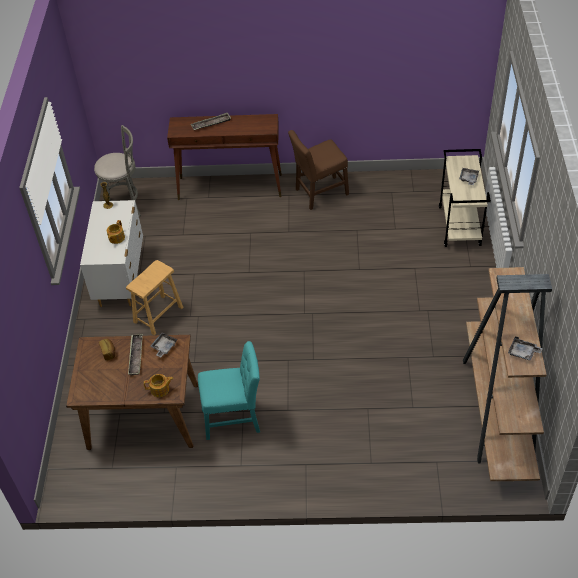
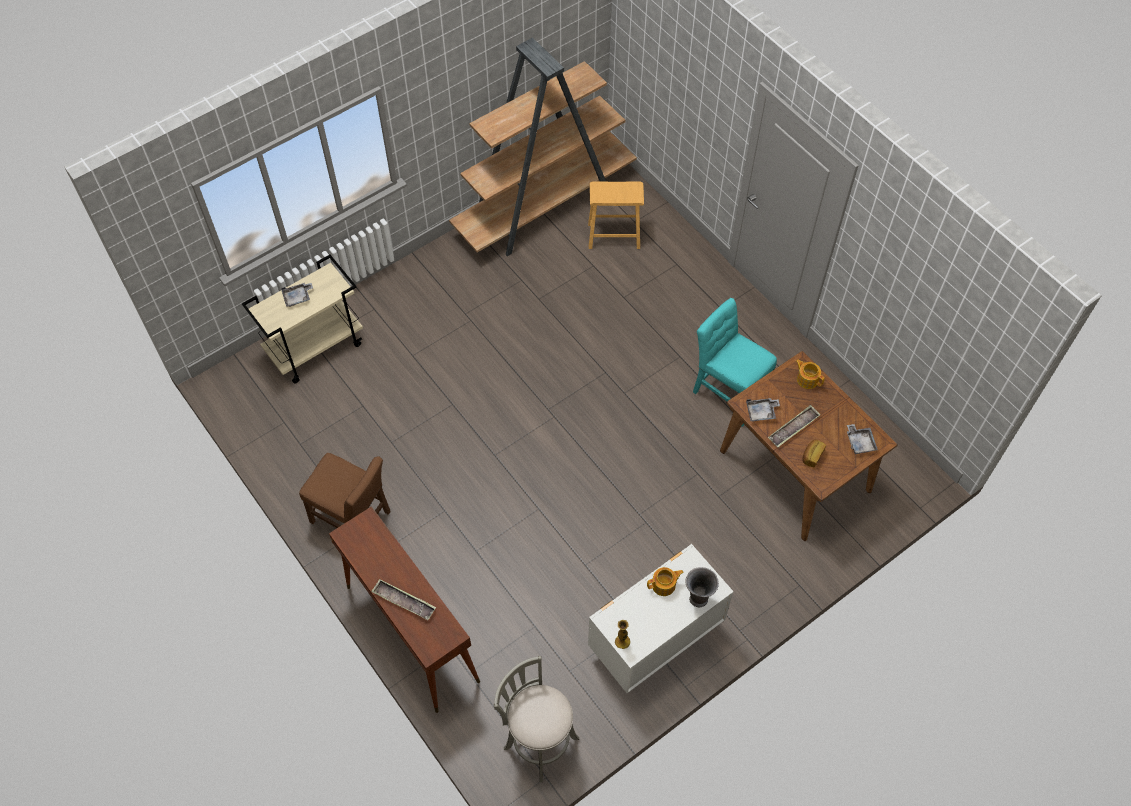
camera: 130 degrees left, 10 degrees up
(93, 247) = (697, 599): none -> grey vase
(158, 314) = (670, 556): brown stool -> brown stool (614, 235)
(523, 352) = (574, 83): grey tray -> grey tray (860, 442)

